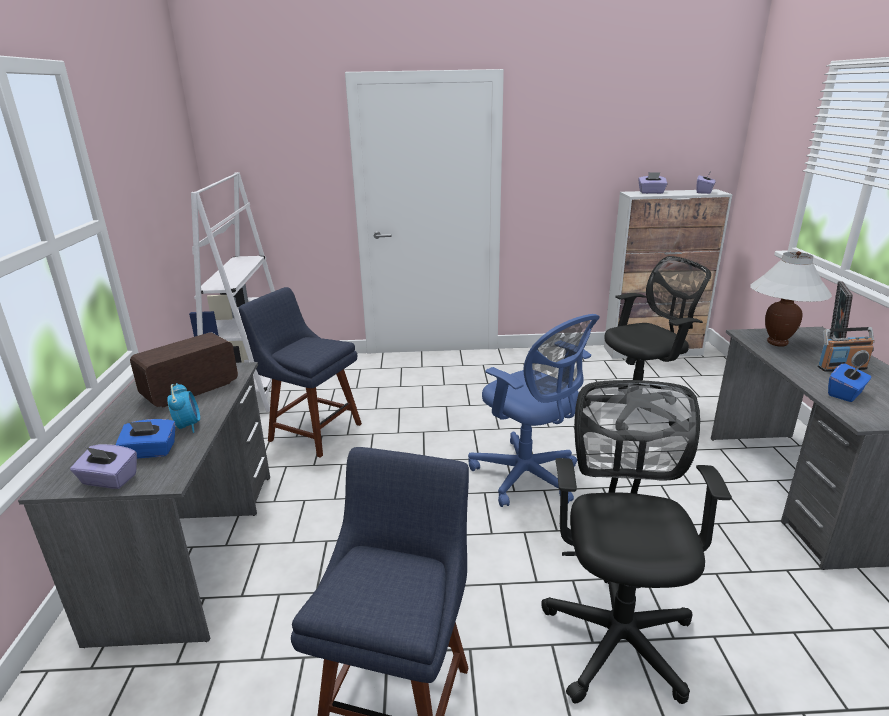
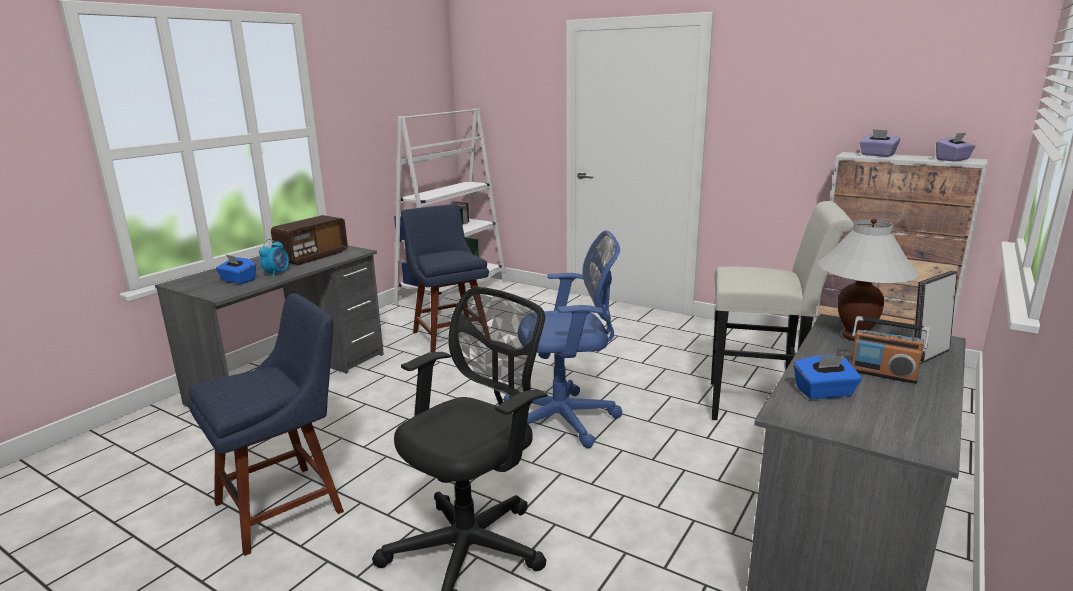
camera: 35 degrees right, 5 degrees down
(109, 480) = (199, 287): purple tissue box -> none
(191, 390) = (312, 256): radio -> radio turned 135 degrees clockwise
(528, 477) = (565, 419): blue office chair -> blue office chair turned 90 degrees counterclockwise
(637, 411) = (761, 405): black office chair -> white stool

